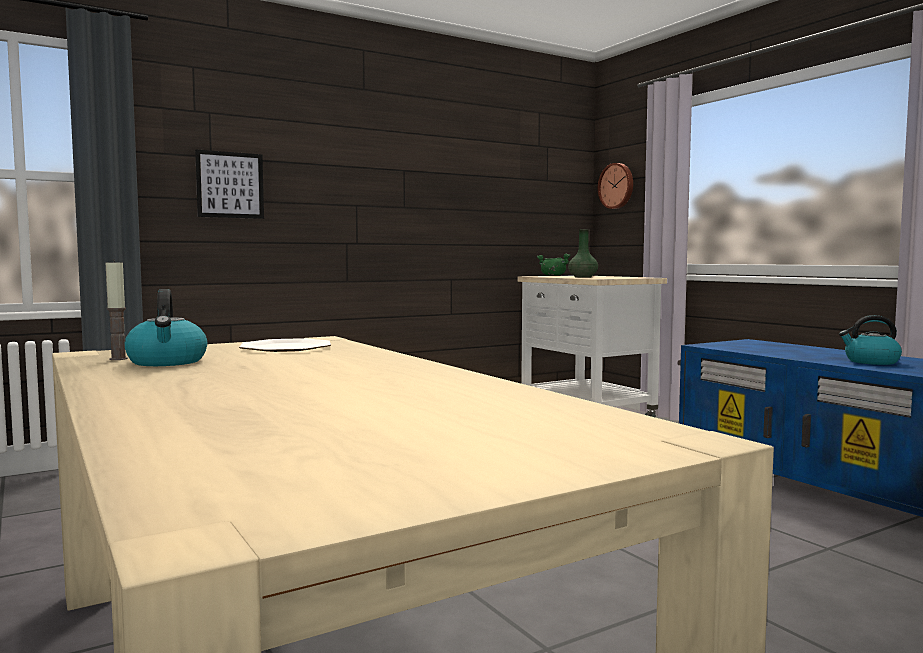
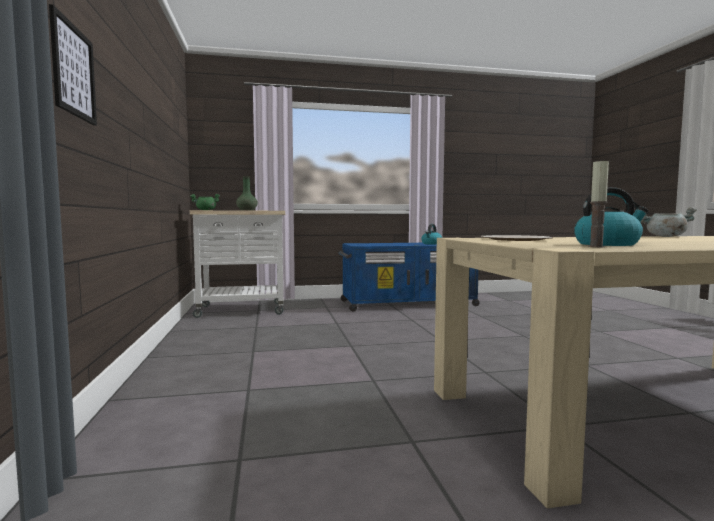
camera: 70 degrees left, 0 degrees up
(492, 389) = (665, 236): none -> grey cooking pot
(617, 186) = (216, 148): wall clock -> none

